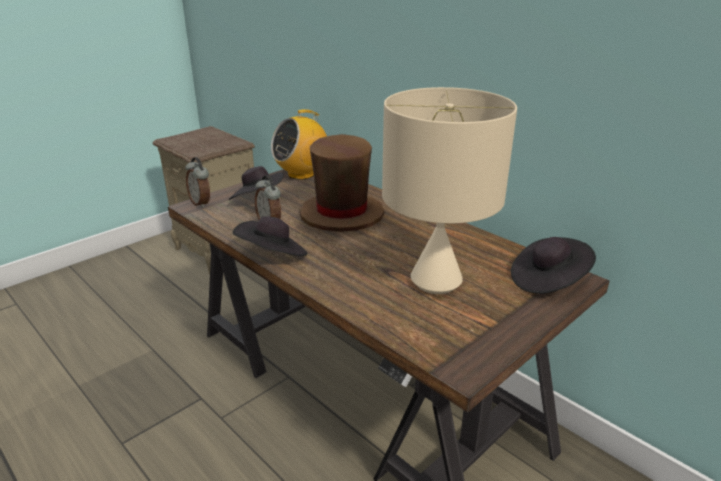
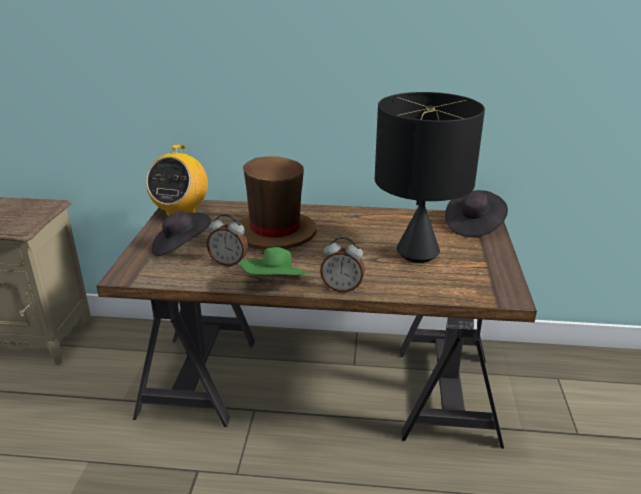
camera: 40 degrees left, 0 degrees up
(201, 203) = (129, 270): alarm clock -> alarm clock (342, 288)
(273, 256) = (276, 285): black hat -> green hat
(436, 283) = (417, 254): beige table lamp -> black table lamp

